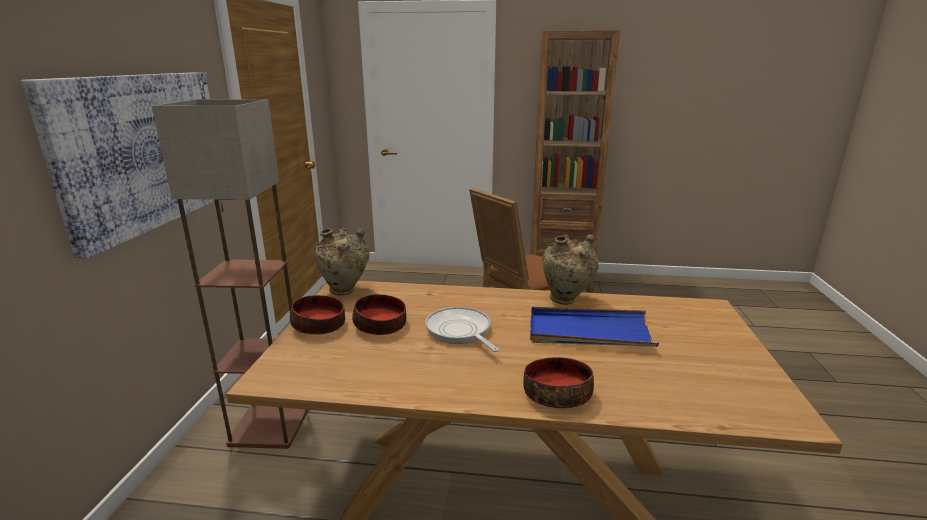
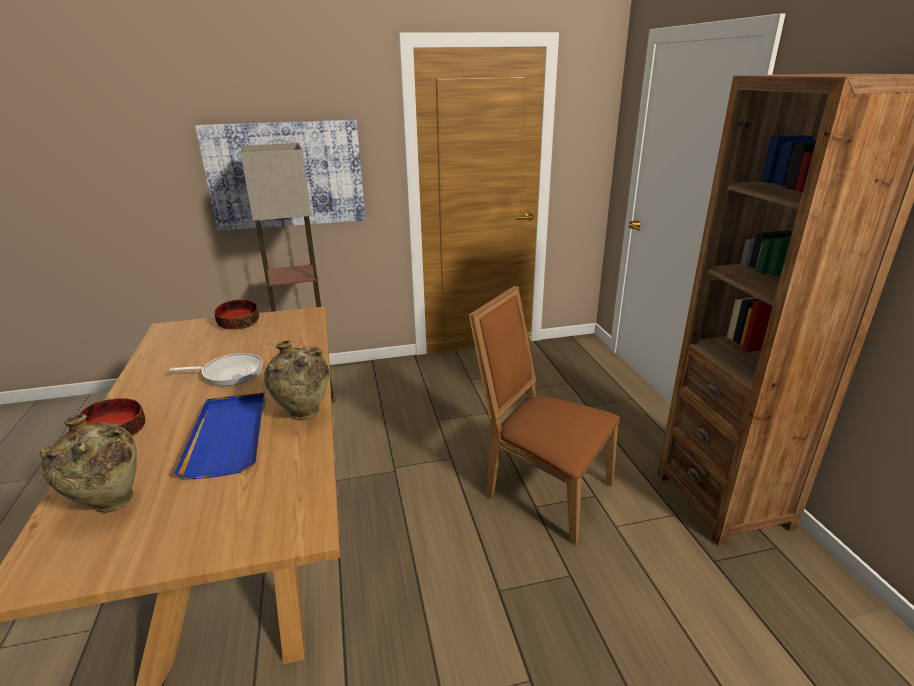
camera: 70 degrees right, 5 degrees up
(345, 292) = (300, 316): beige vase -> beige vase (110, 505)
(380, 326) = (239, 342): bowl -> none
(460, 331) = (229, 373): frying pan -> frying pan turned 45 degrees clockwise

